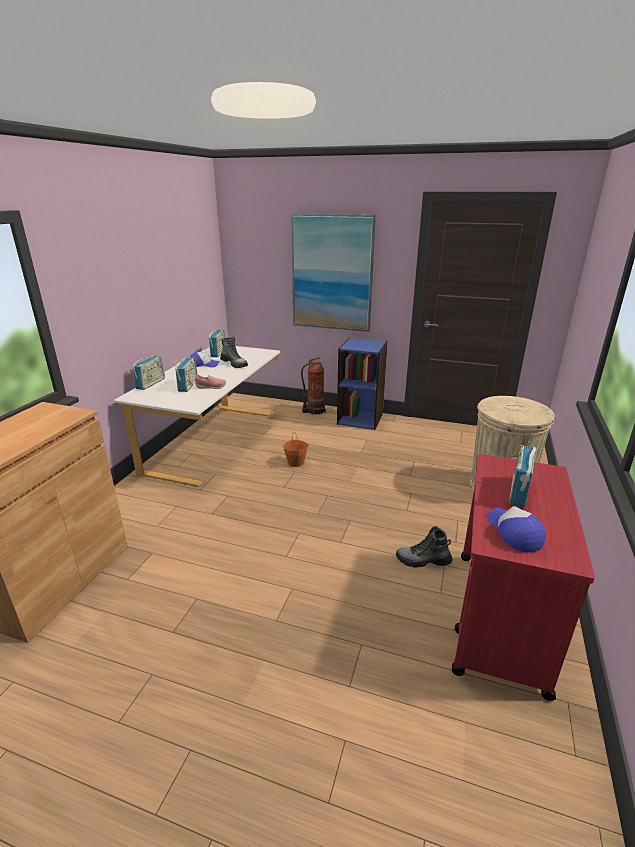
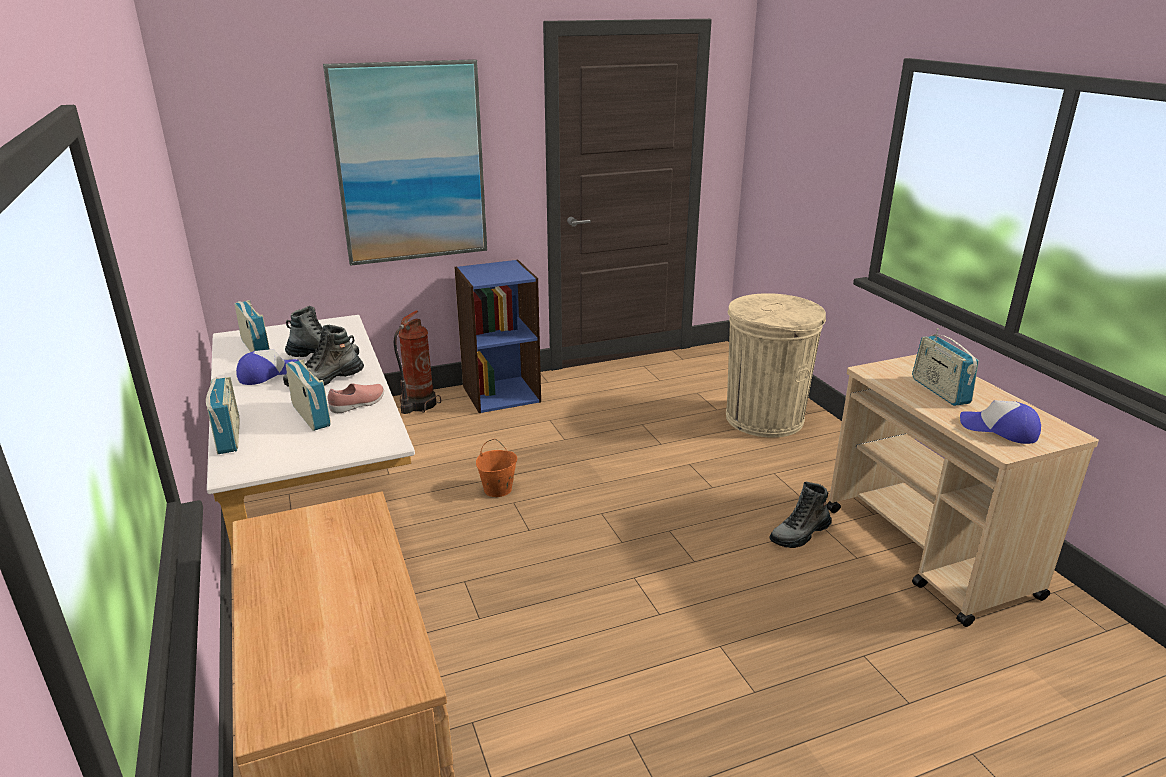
camera: 40 degrees left, 0 degrees up
(218, 373) = (325, 380): none -> boot
(499, 618) = (929, 552): red cart -> beige cart

